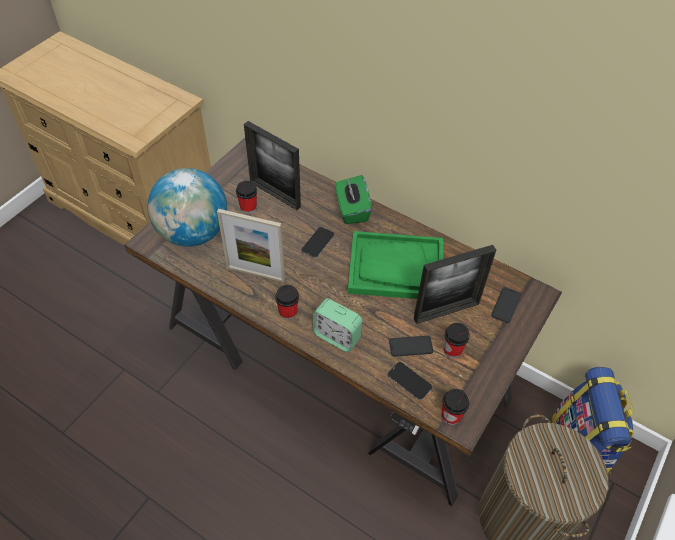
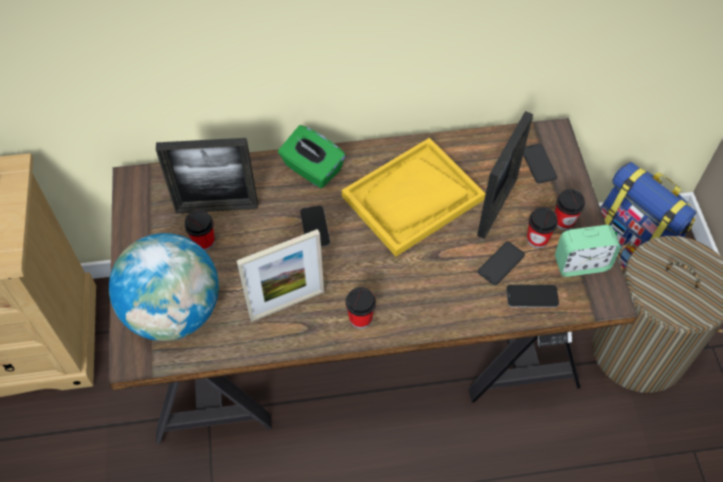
camera: 40 degrees left, 5 degrees up
(337, 336) = (429, 306): alarm clock -> alarm clock (581, 263)
(395, 268) = (412, 198): green tray -> yellow tray
(451, 415) = (594, 299): cup -> cup (564, 221)

